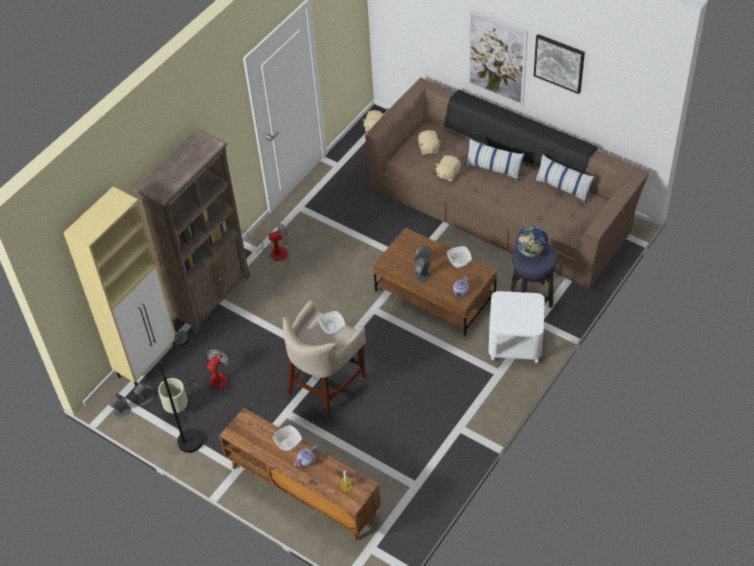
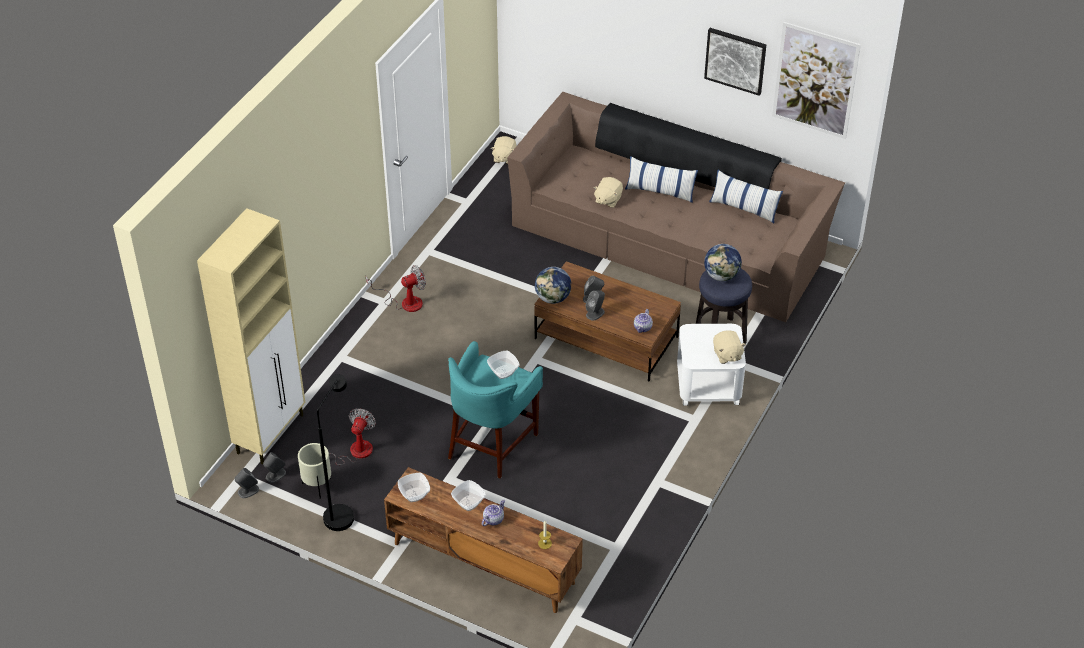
camera: 10 degrees left, 5 degrees down
(212, 296) = (337, 356): brown bookcase -> none
(326, 384) = (492, 444): beige stool -> turquoise stool
(389, 260) = (553, 298): none -> globe
(428, 149) = (580, 173): beige plush toy -> beige plush toy (727, 355)
(459, 262) = (635, 296): bowl -> bowl (414, 494)
(497, 58) = (658, 60): picture -> picture (815, 80)

